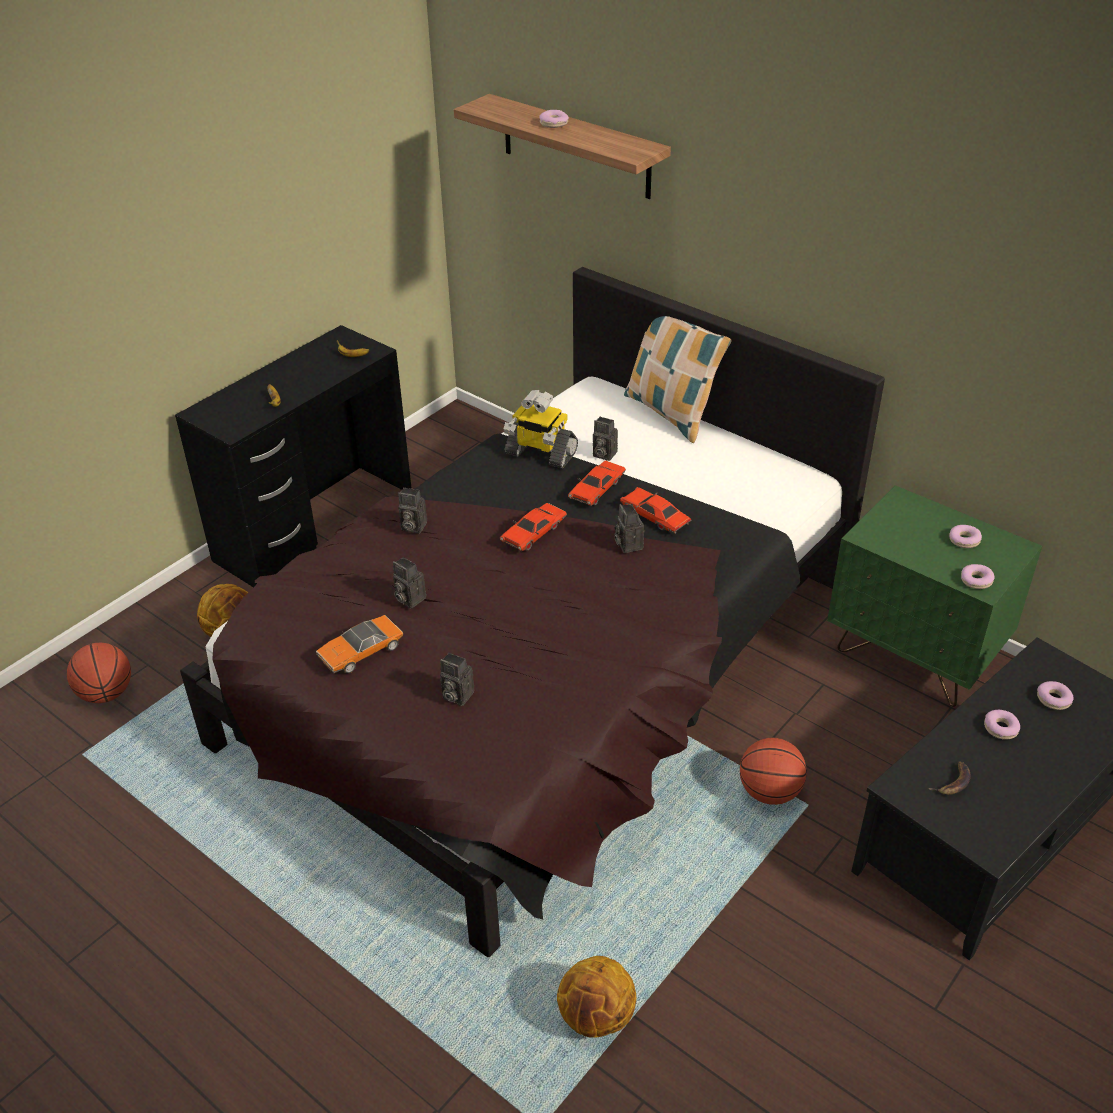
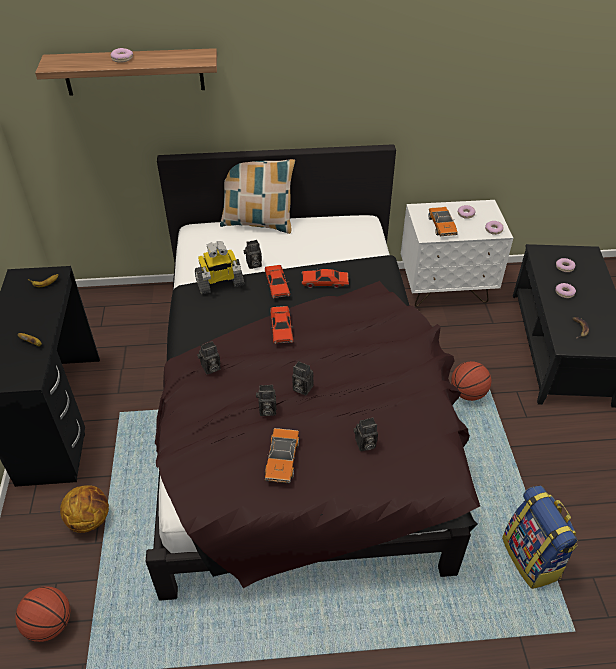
camera: 45 degrees left, 5 degrees up
(596, 1017) = (532, 558): basketball -> backpack
(627, 544) = (336, 304): camera -> camera (301, 388)
(904, 536) = (442, 226): none -> toy car
(915, 655) = (446, 289): green nightstand -> white nightstand

